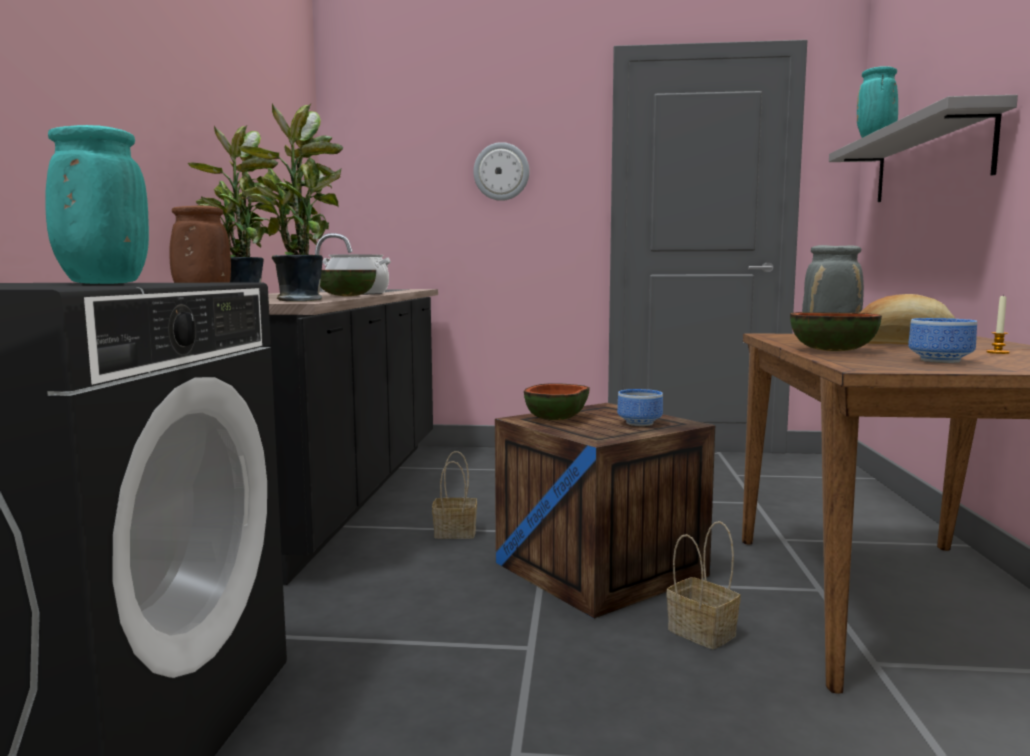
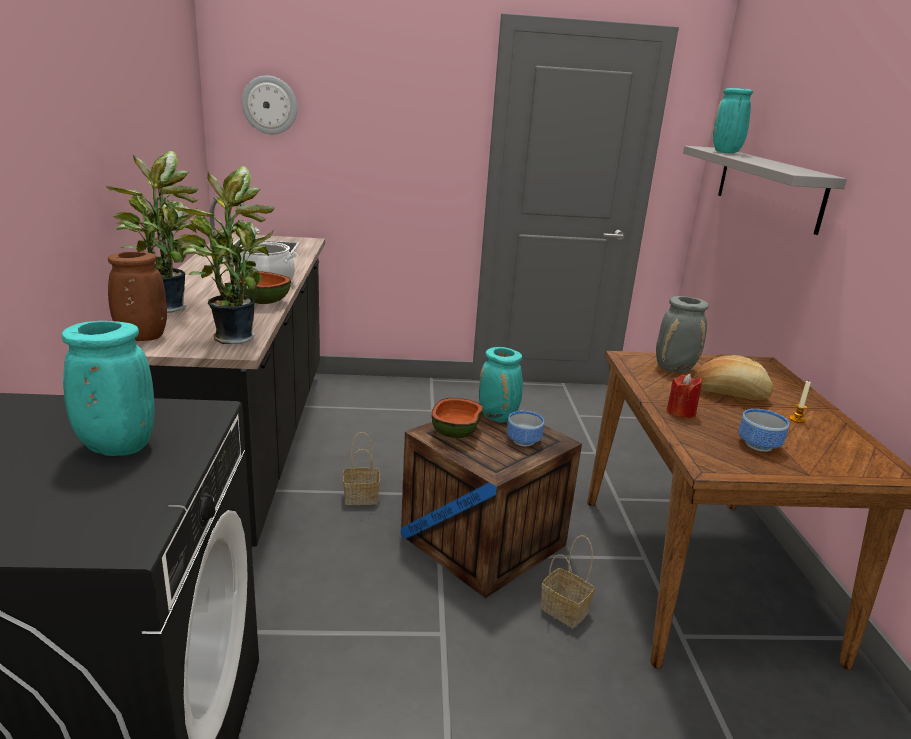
camera: 10 degrees left, 15 degrees up
(501, 172) = (387, 130): wall clock -> wall clock (270, 105)
(612, 411) = (498, 417): none -> turquoise vase
(833, 350) = (681, 412): bowl -> red candle

